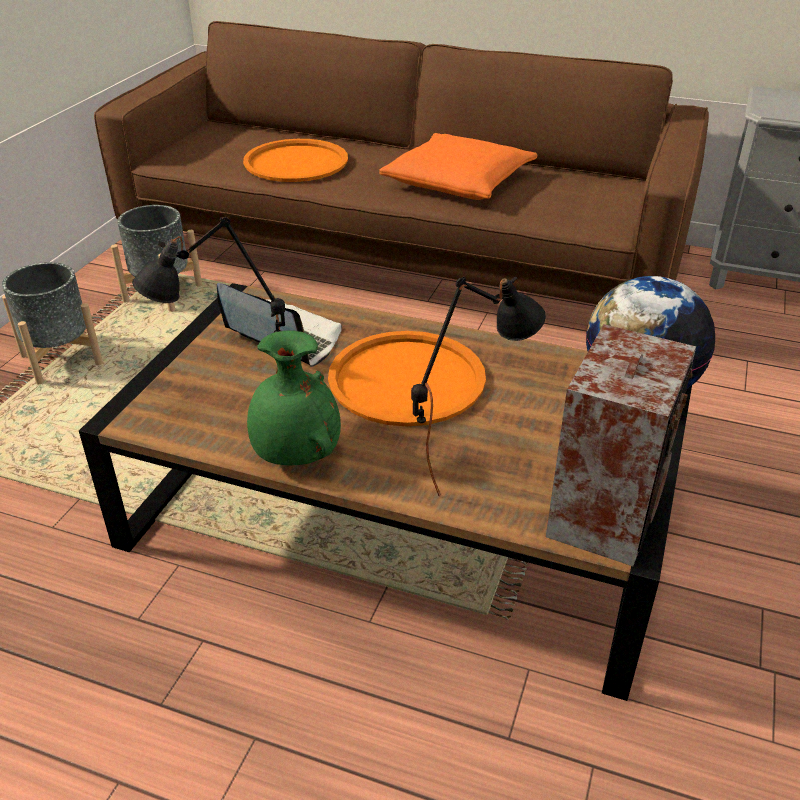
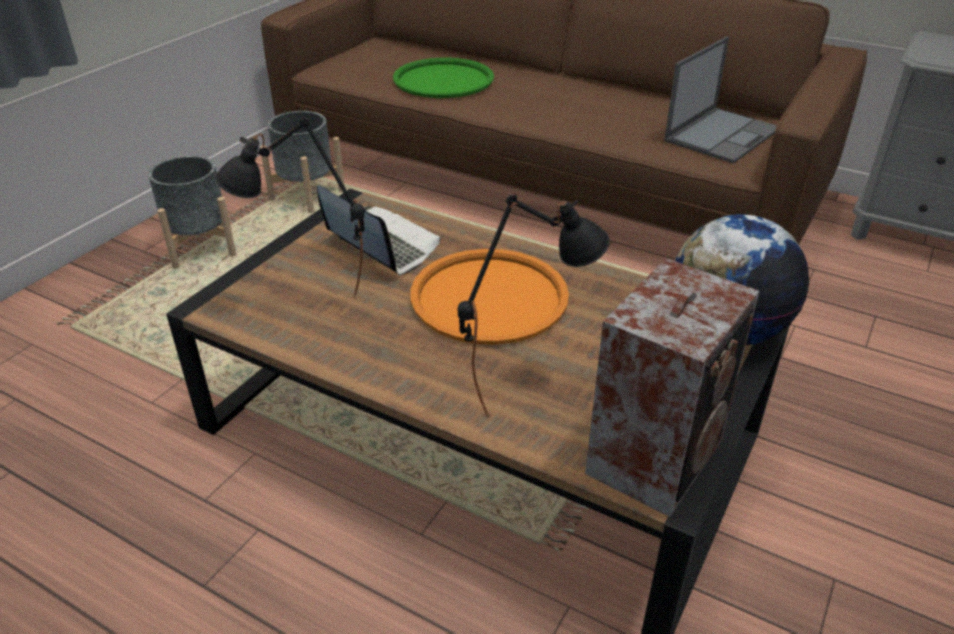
camera: 10 degrees right, 0 degrees up
(295, 454) = (358, 359): green vase -> none
(296, 162) = (443, 80): orange tray -> green tray
(459, 181) = (597, 108): orange pillow -> none
(586, 198) = (722, 134): none -> laptop

